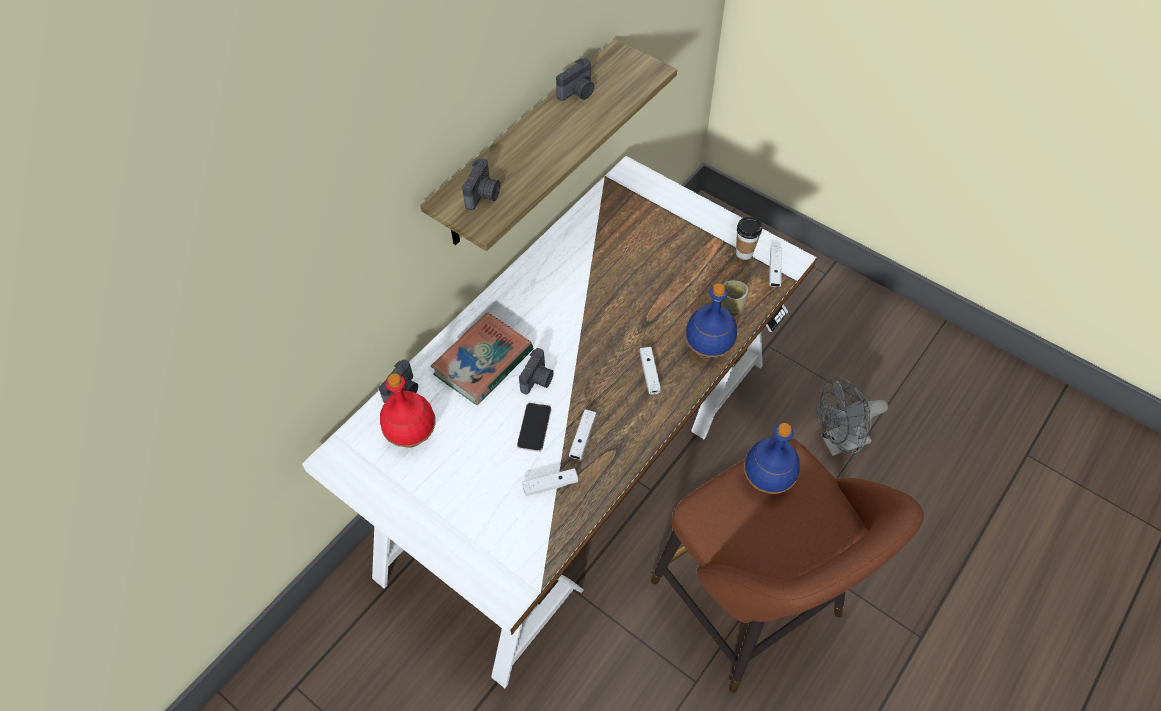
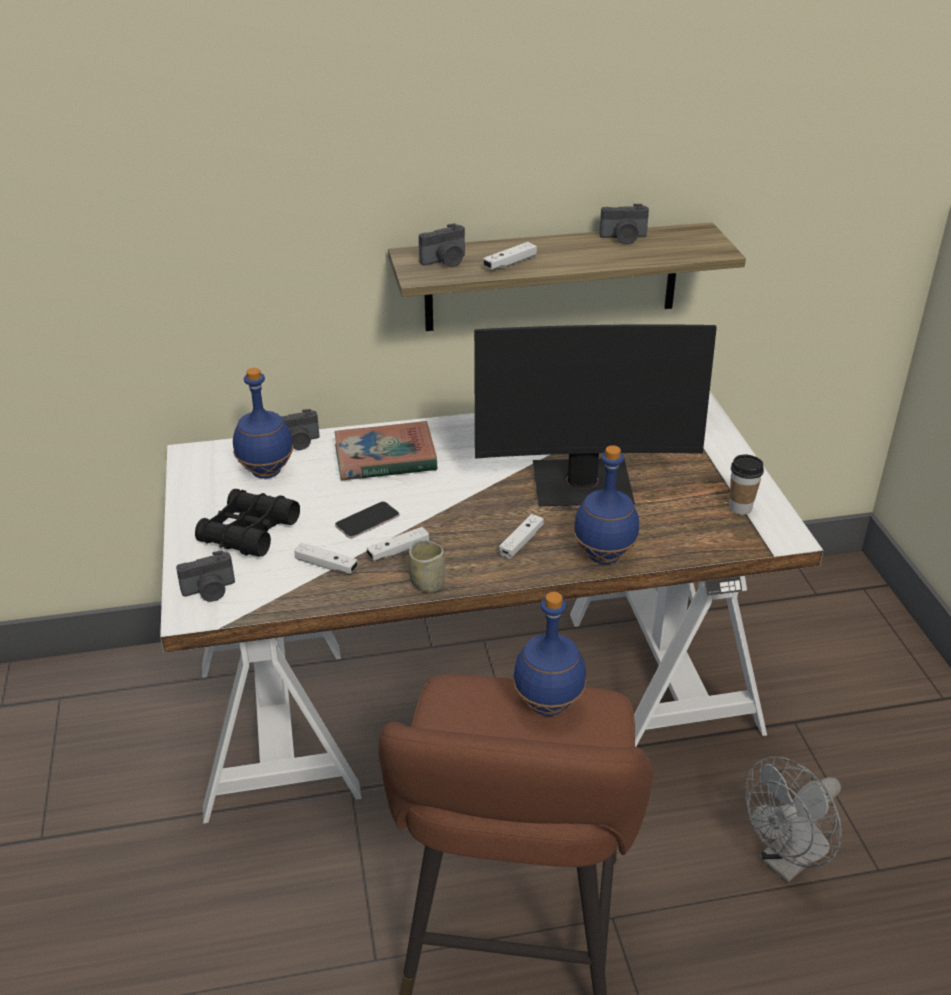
camera: 40 degrees right, 20 degrees down
(412, 436) = (265, 472): red bottle -> blue bottle
(465, 498) = (249, 532): none -> black binoculars
(538, 380) = (414, 493): camera -> camera (210, 591)
(636, 297) = (582, 485): none -> monitor
(731, 308) = (670, 539): cup -> cup (427, 583)
(774, 270) = (757, 536): white game controller -> white game controller (510, 263)
(838, 442) = (786, 861): grey fan -> grey fan turned 60 degrees counterclockwise

